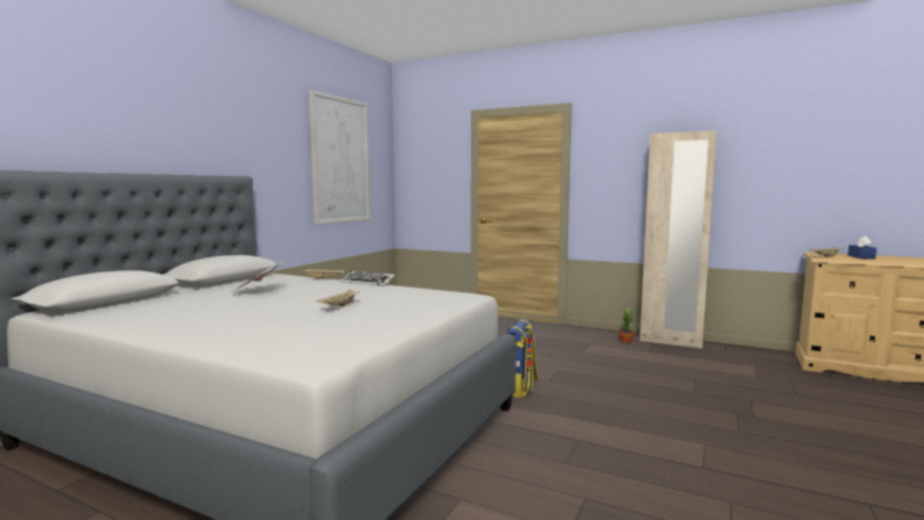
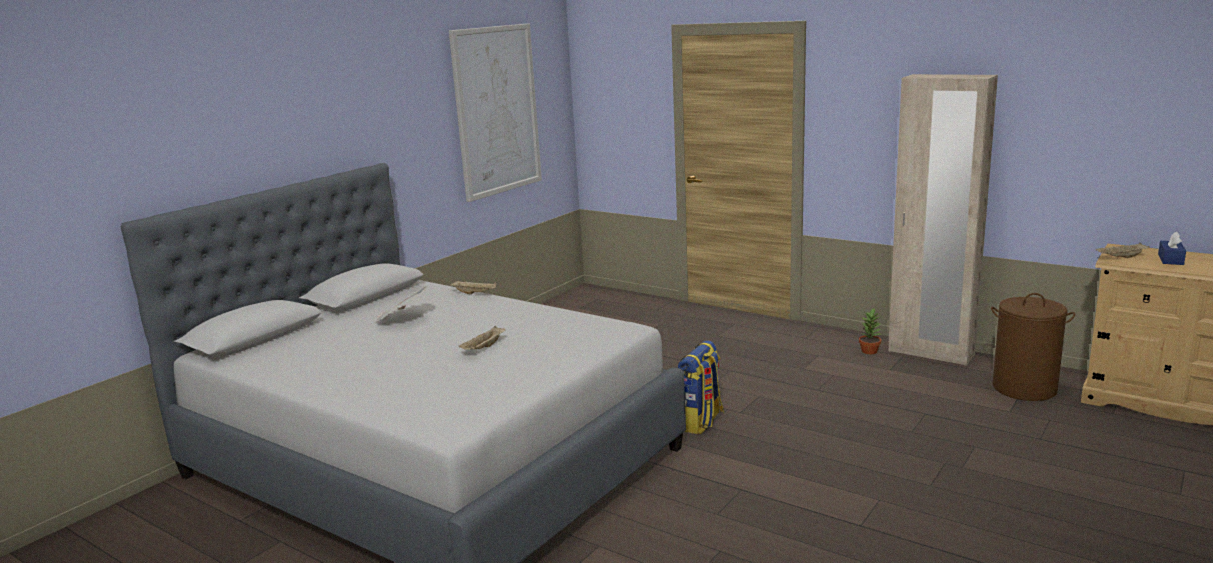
camera: 10 degrees right, 10 degrees up
(367, 282) = (522, 301): keyboard -> none
(754, 362) = (1024, 388): none -> brown laundry basket

